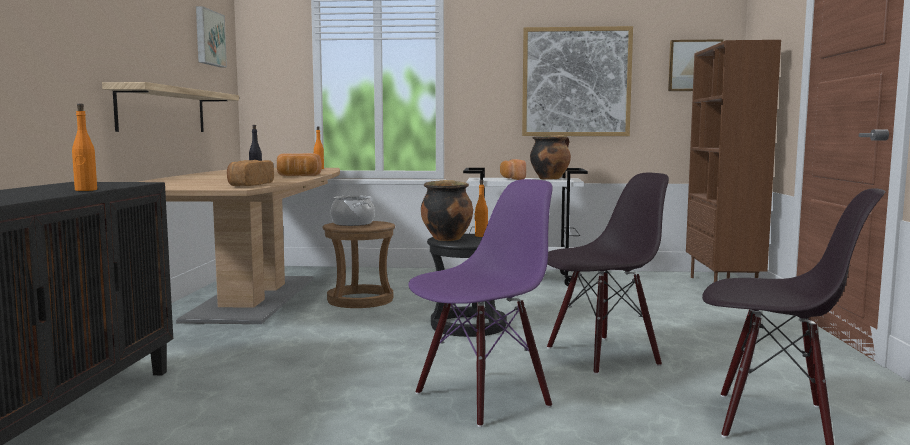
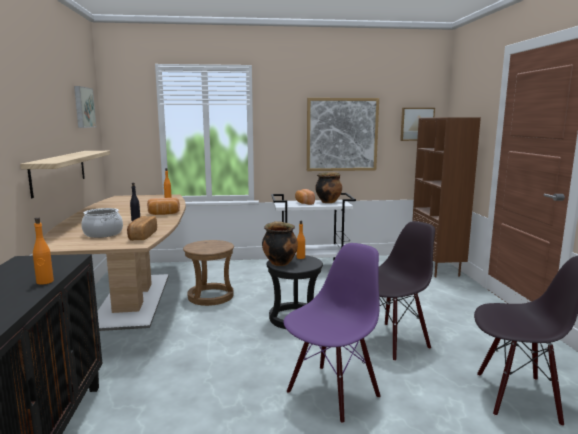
camera: 10 degrees left, 5 degrees up
(353, 223) = (203, 245): cooking pot -> cooking pot (103, 234)

